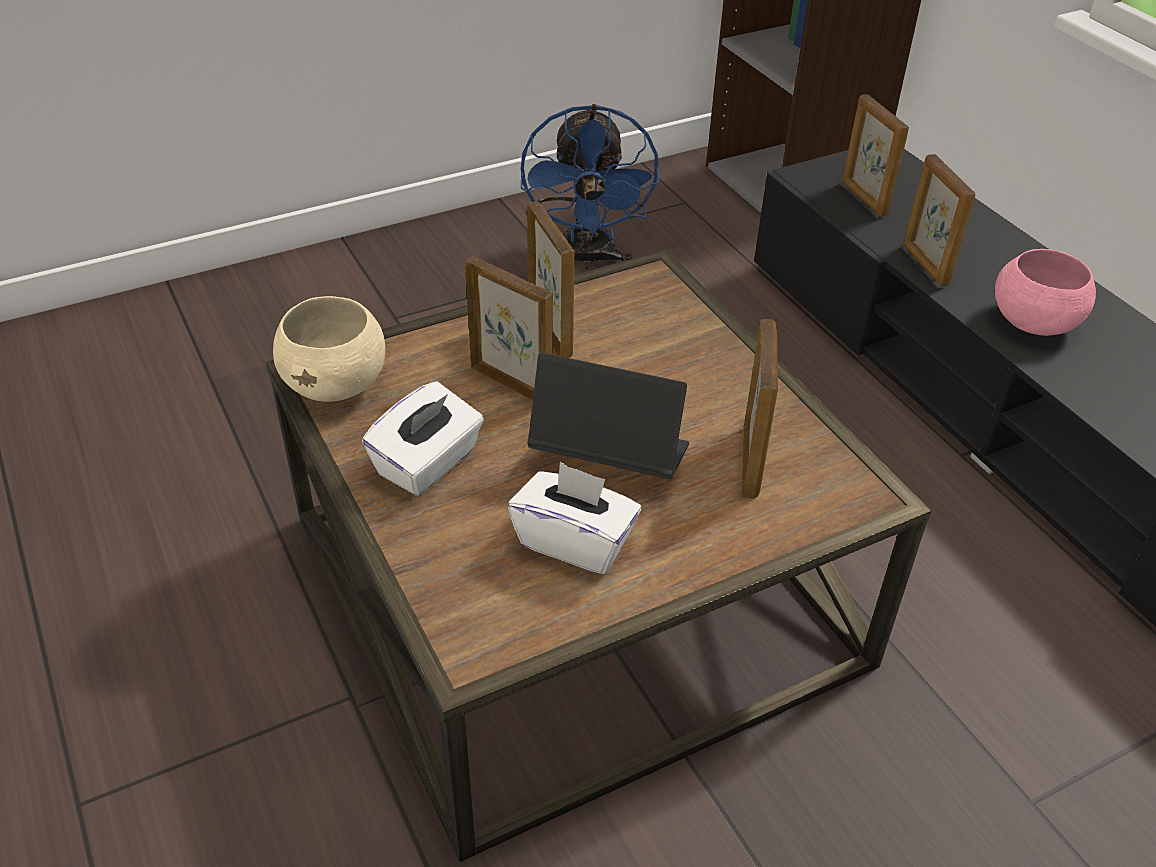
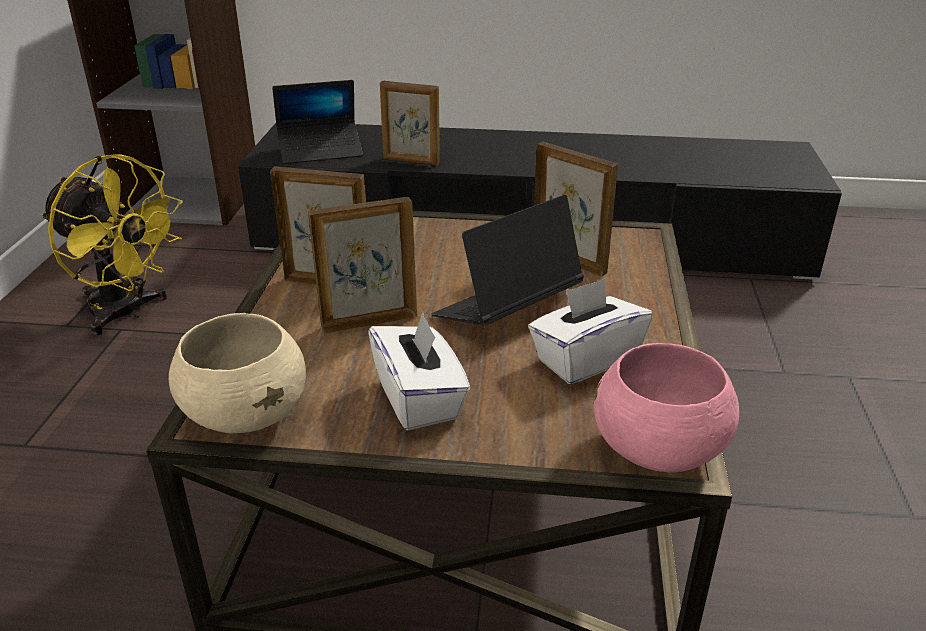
camera: 55 degrees left, 10 degrees down
(586, 259) = (127, 313): blue fan -> yellow fan
(863, 199) = (320, 151): picture frame -> laptop
(1033, 323) = (504, 157): pink bowl -> pink bowl (659, 450)

